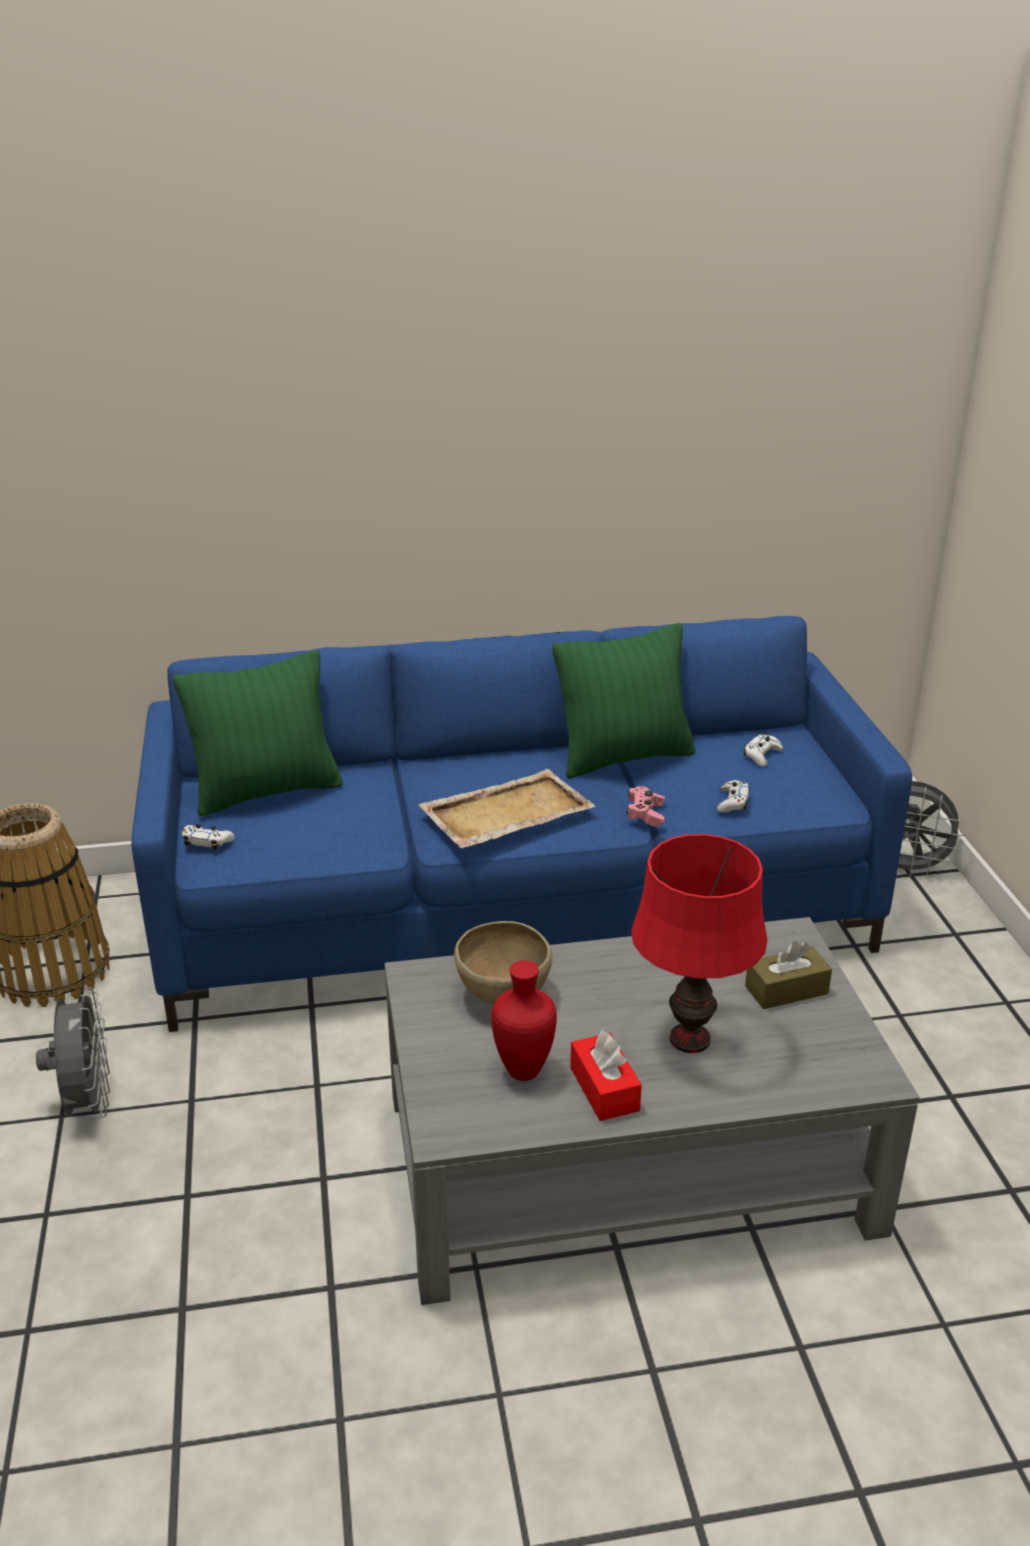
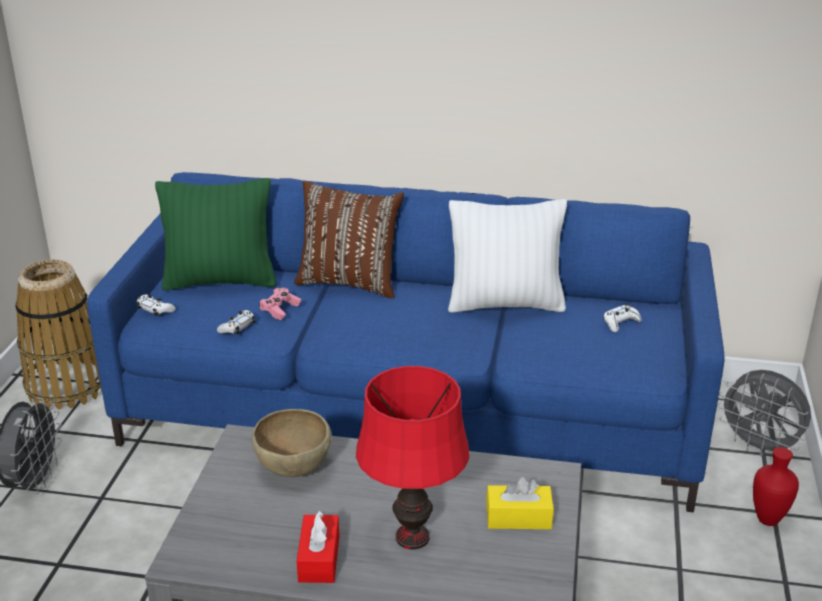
camera: 20 degrees right, 0 degrees up
(427, 765) = (350, 282): none -> brown pillow
(505, 813) = (380, 330): beige tray -> none
(525, 1071) = (270, 529): red vase -> red vase (769, 520)
(623, 757) = (505, 304): green pillow -> white pillow
(645, 814) = (491, 352): pink game controller -> pink game controller (280, 309)
(732, 802) = (568, 356): white game controller -> white game controller (237, 327)
(786, 990) = (518, 517): brown tissue box -> yellow tissue box

